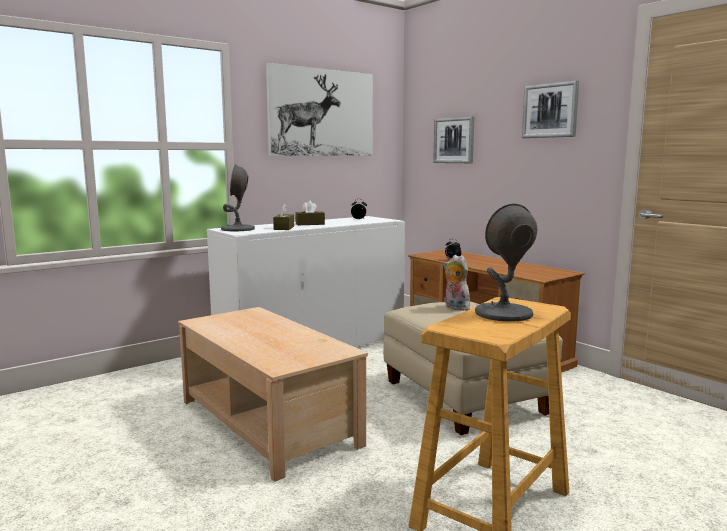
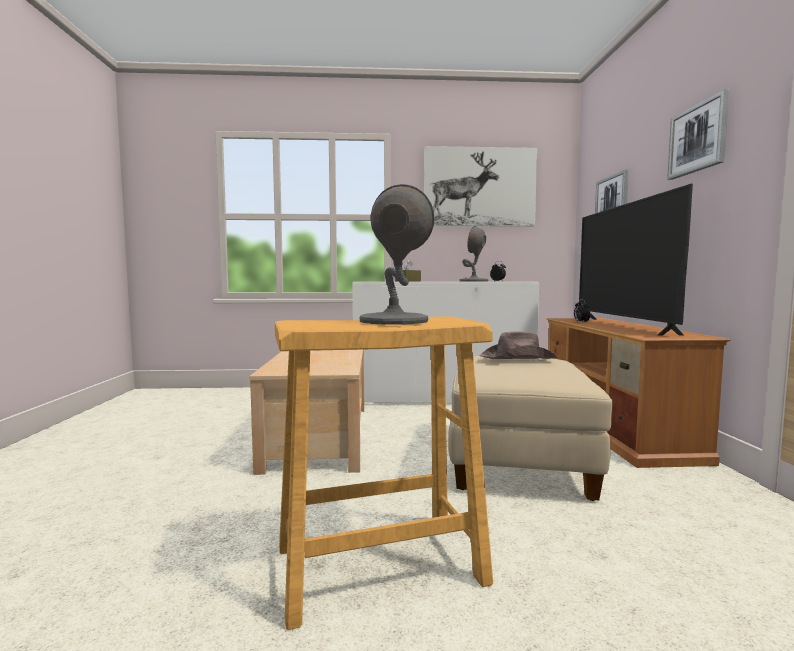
camera: 35 degrees right, 5 degrees down
(238, 229) = (372, 281): grey table lamp -> grey table lamp (473, 281)
(310, 224) = (441, 281): brown tissue box -> none
(455, 307) = (518, 358): plush toy -> brown hat
(491, 262) = (622, 326): none -> television

